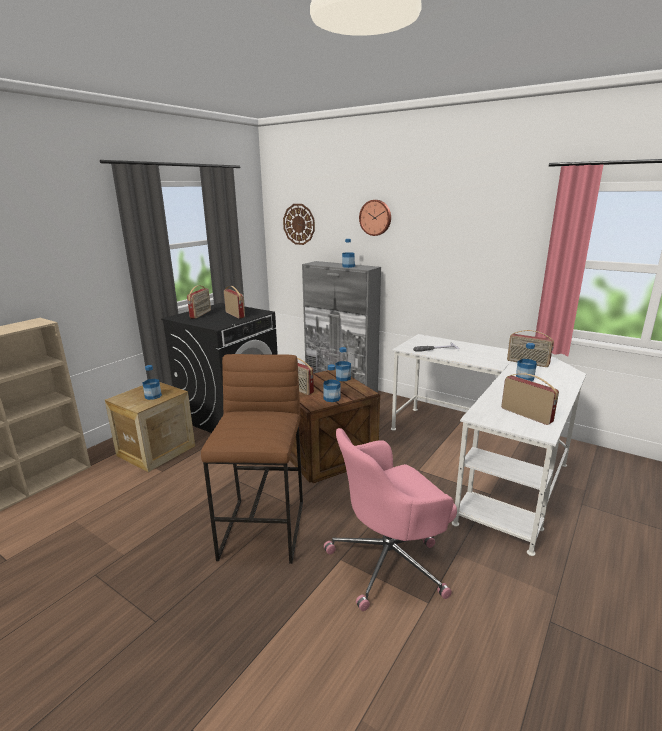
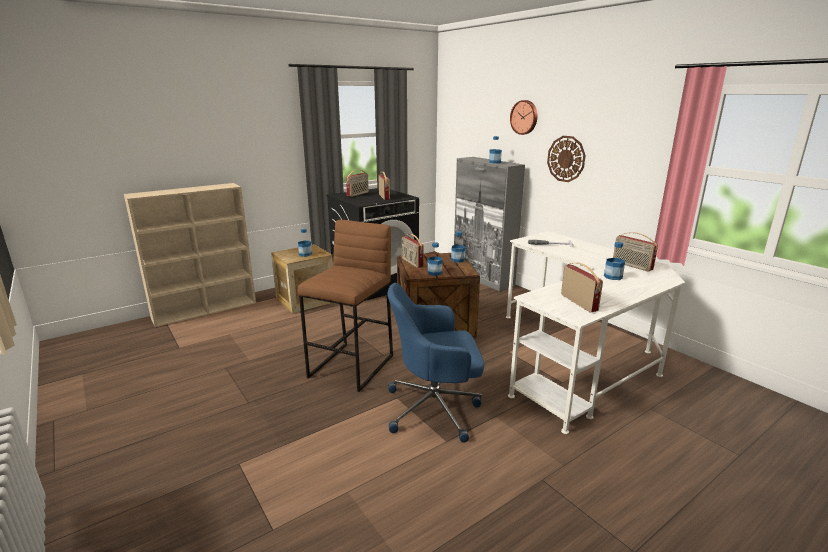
camera: 20 degrees right, 0 degrees up
(299, 224) = (463, 122): wall clock -> wall clock (566, 159)
(390, 561) = (435, 408): pink office chair -> blue office chair

